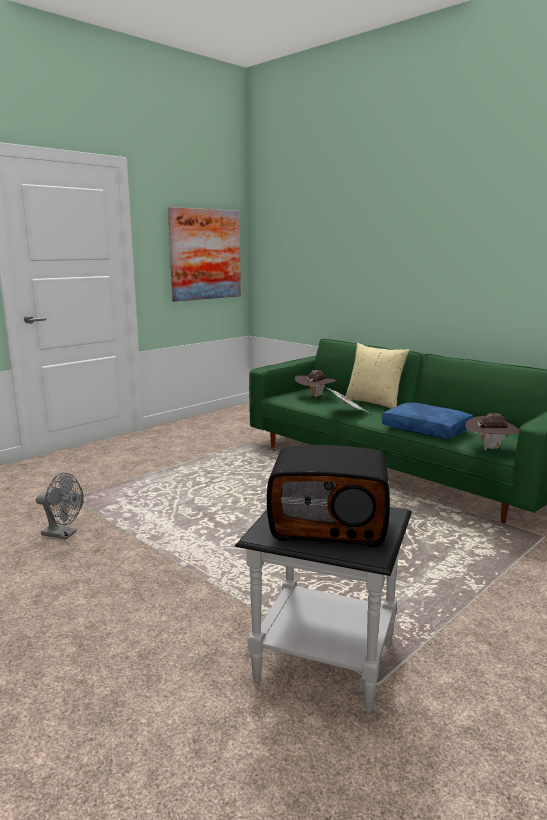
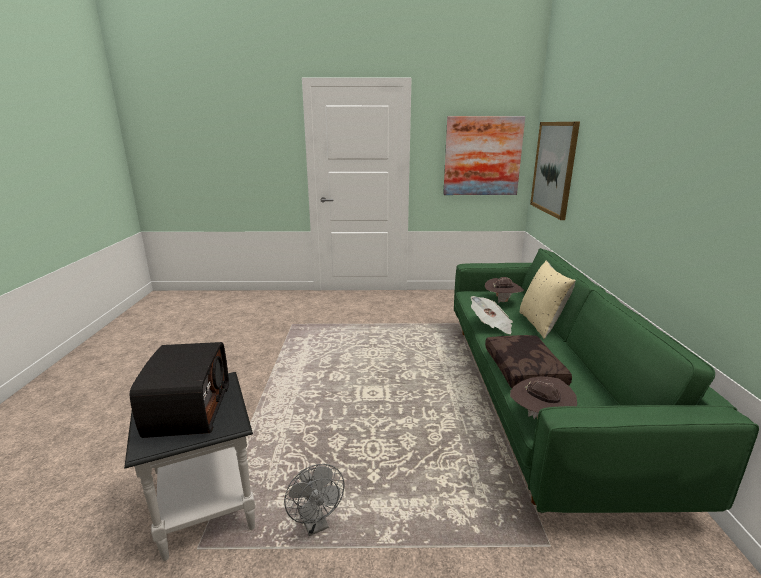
camera: 45 degrees right, 5 degrees up
(63, 534) = (252, 345): grey fan -> grey fan (315, 524)
(294, 262) = (554, 168): none -> picture
(329, 524) = (187, 410): radio -> radio turned 150 degrees counterclockwise
(427, 429) = (525, 370): blue pillow -> brown pillow

